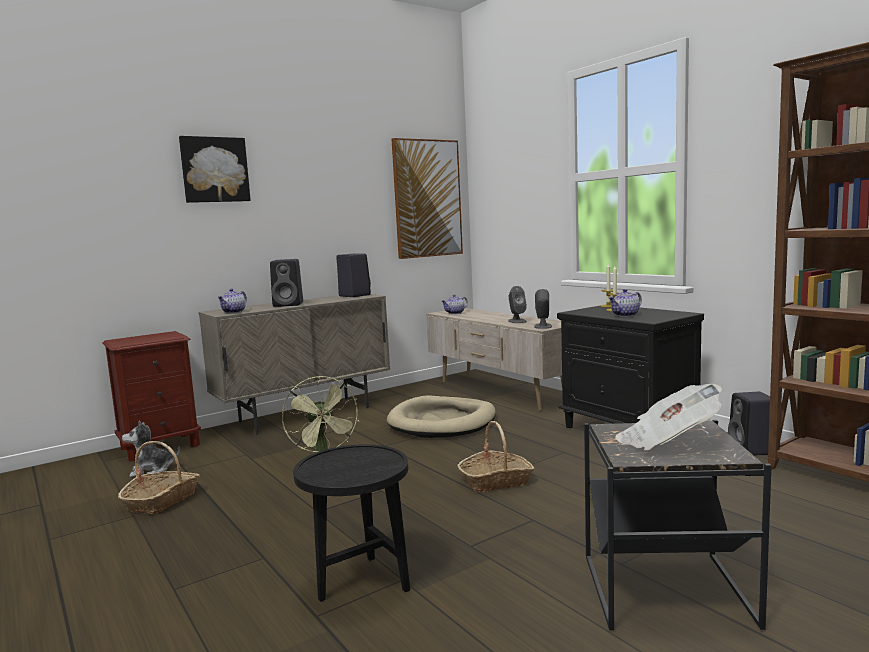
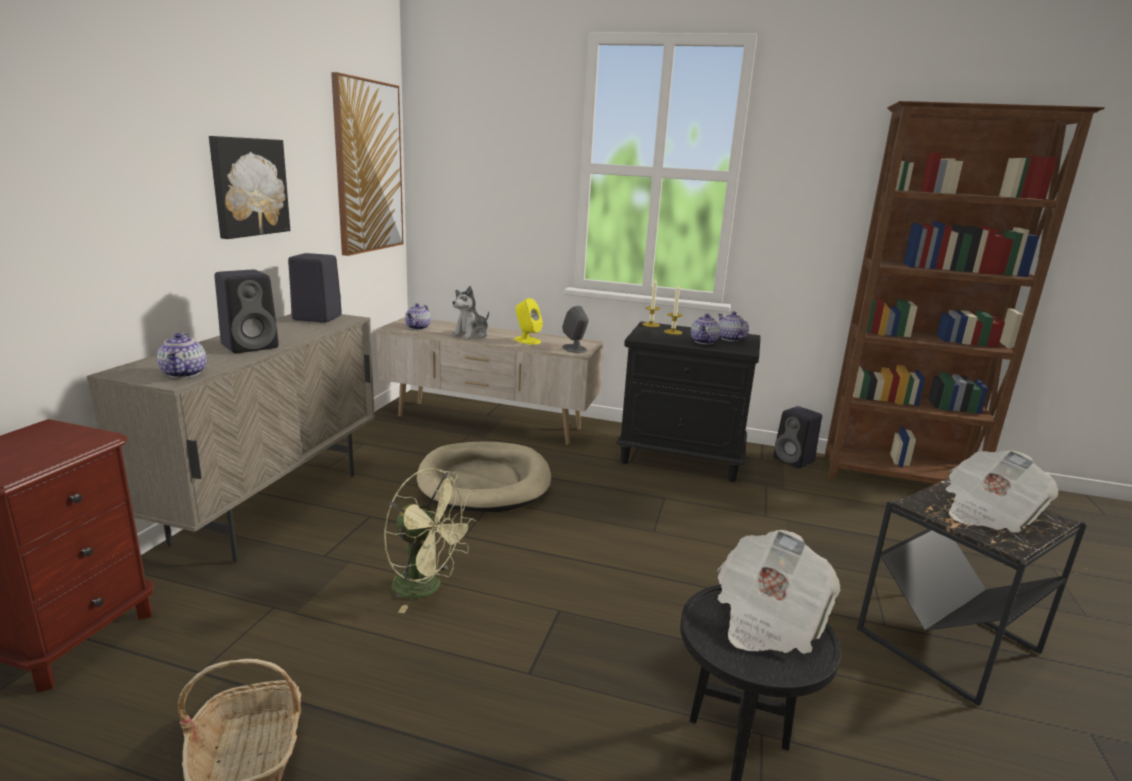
camera: 40 degrees left, 10 degrees up
(152, 470) = (128, 696): plush toy -> plush toy (471, 335)
(214, 170) = (89, 98): picture -> picture (248, 187)
(366, 461) = (768, 619): none -> newspaper
(496, 481) = (658, 556): basket -> none
(517, 321) = (527, 340): grey speaker -> yellow speaker
(658, 314) = (729, 339): none -> teapot

